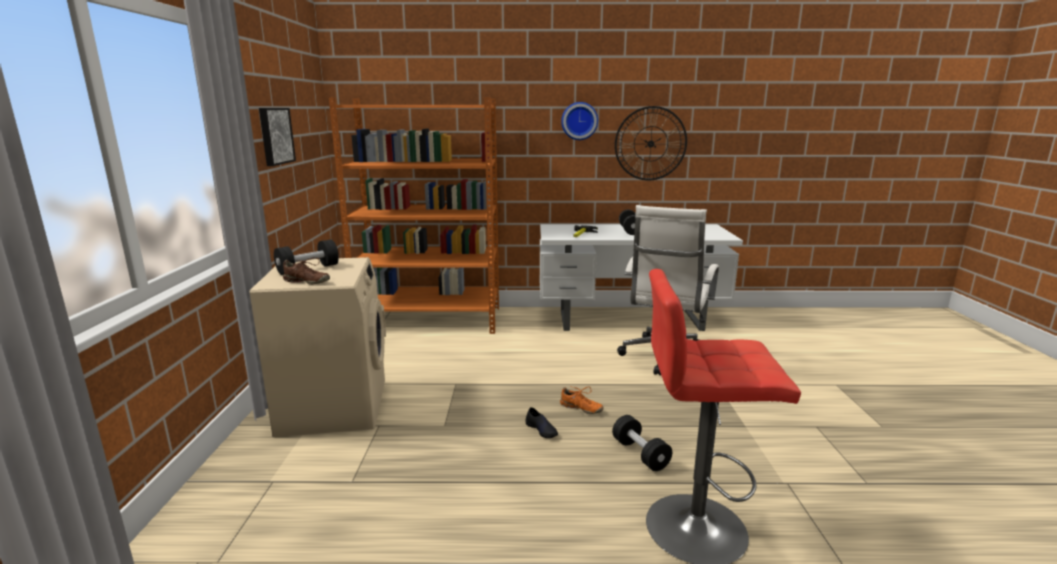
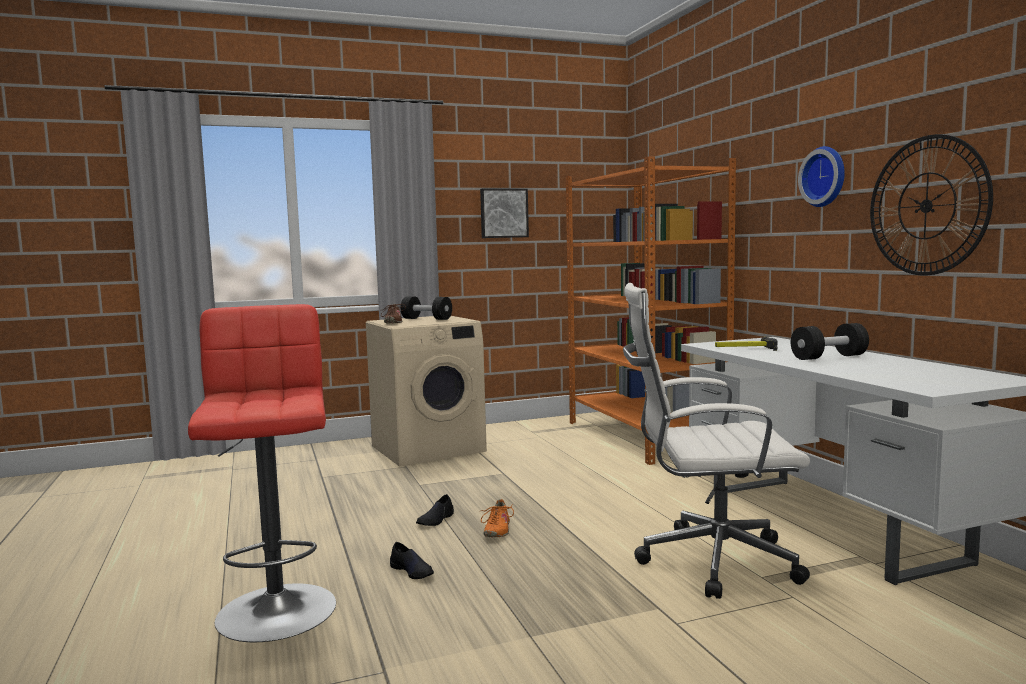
camera: 70 degrees right, 10 degrees down
(640, 454) = (412, 571): black dumbbell -> black shoe

